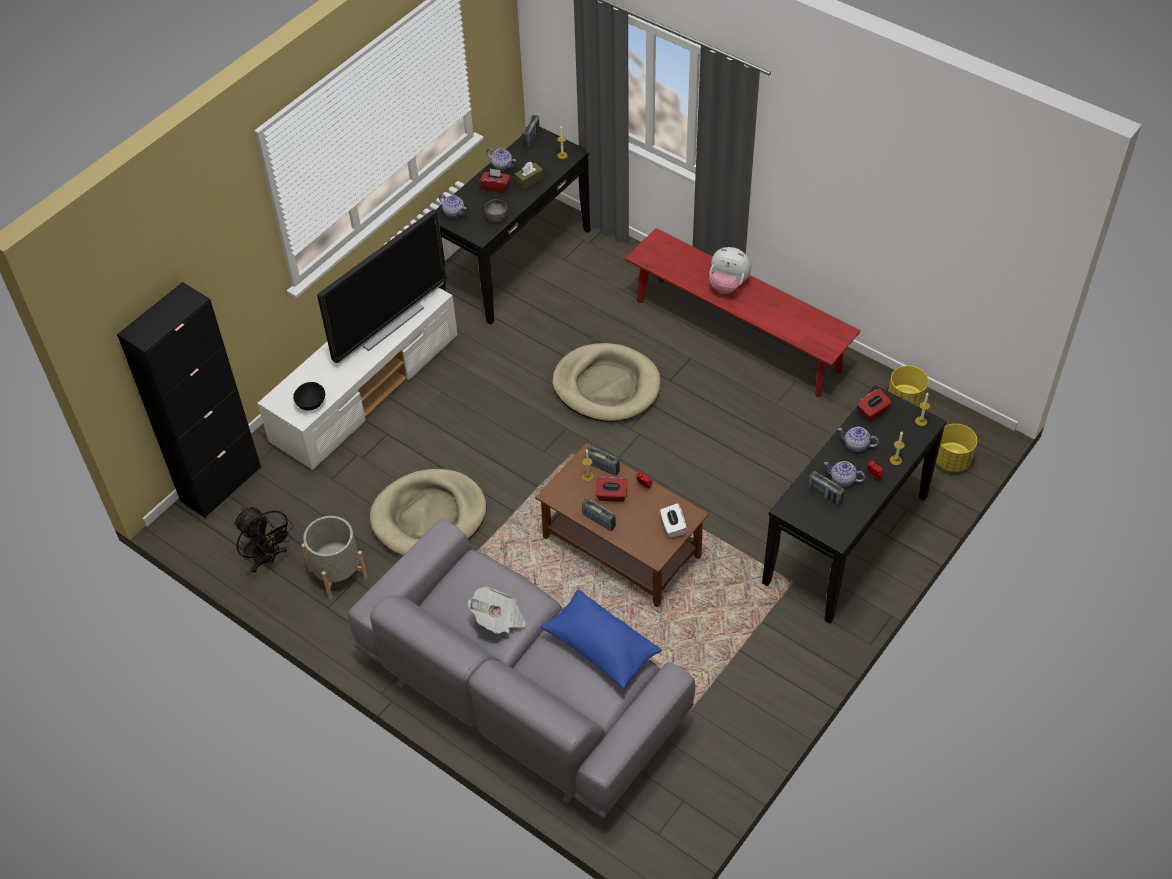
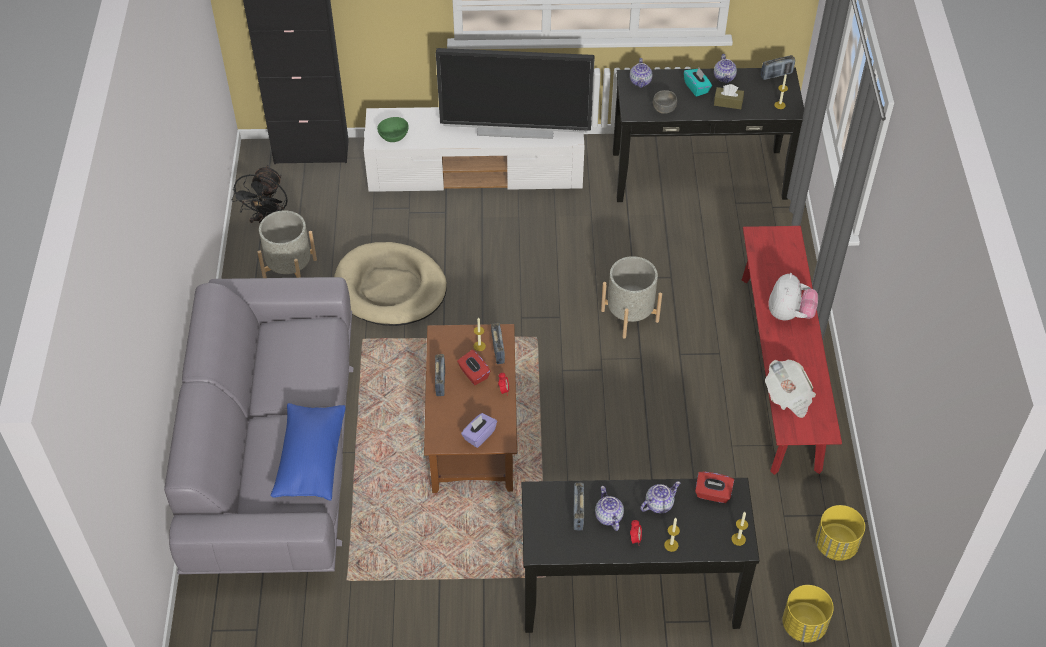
camera: 50 degrees right, 0 degrees up
(312, 403) = (394, 137): black bowl -> green bowl
(495, 187) = (696, 88): red tissue box -> turquoise tissue box
(498, 619) = (283, 376): newspaper -> newspaper (788, 397)
(606, 386) = (629, 315): beige dog bed -> grey planter
(672, 527) = (479, 435): white tissue box -> purple tissue box
(728, 285) = (789, 314): plush toy -> plush toy turned 150 degrees counterclockwise
(856, 445) = (659, 504): teapot -> teapot turned 75 degrees clockwise

